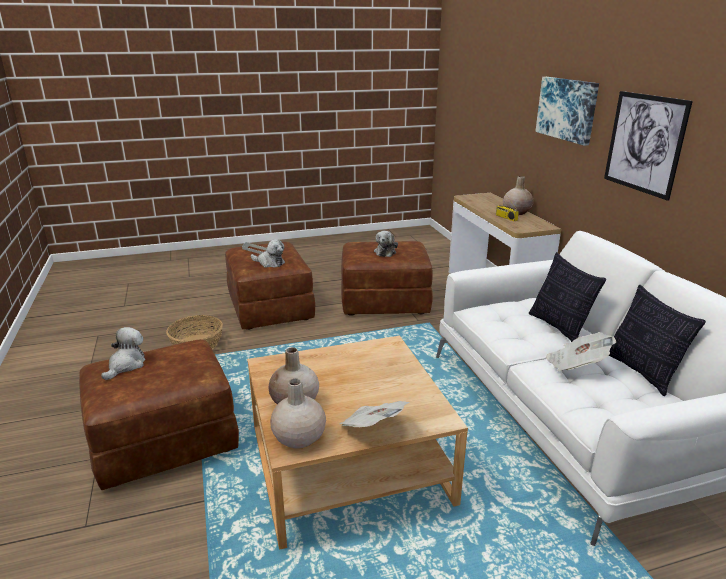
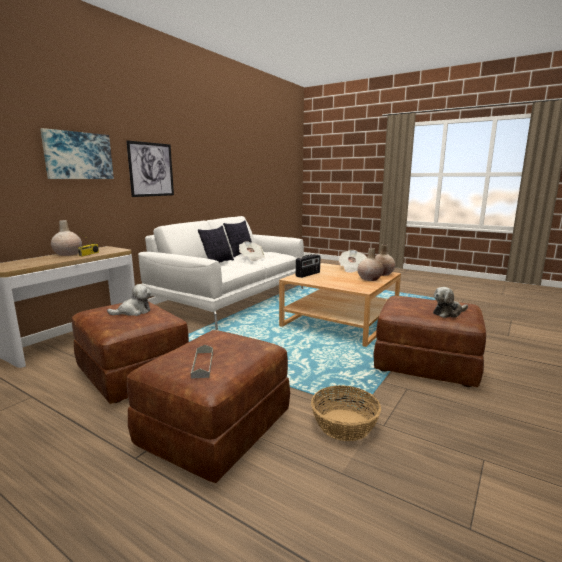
camera: 130 degrees left, 10 degrees down
(269, 263) = (231, 343): plush toy -> none
(394, 365) = (308, 274): none -> radio

